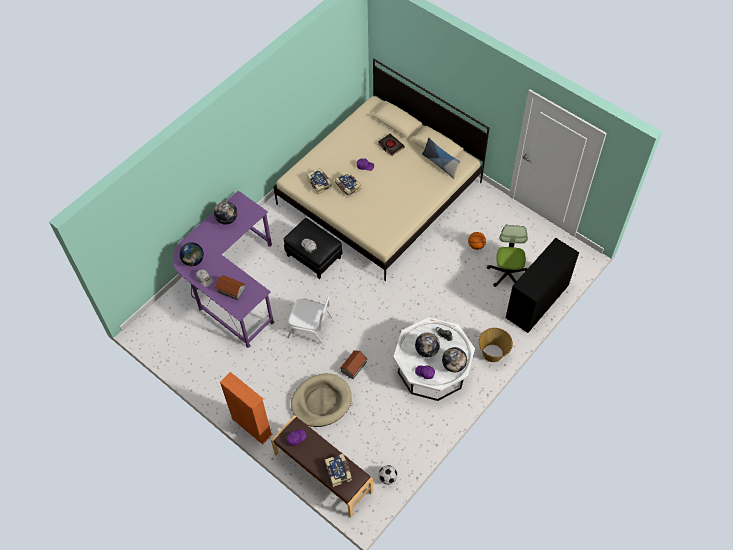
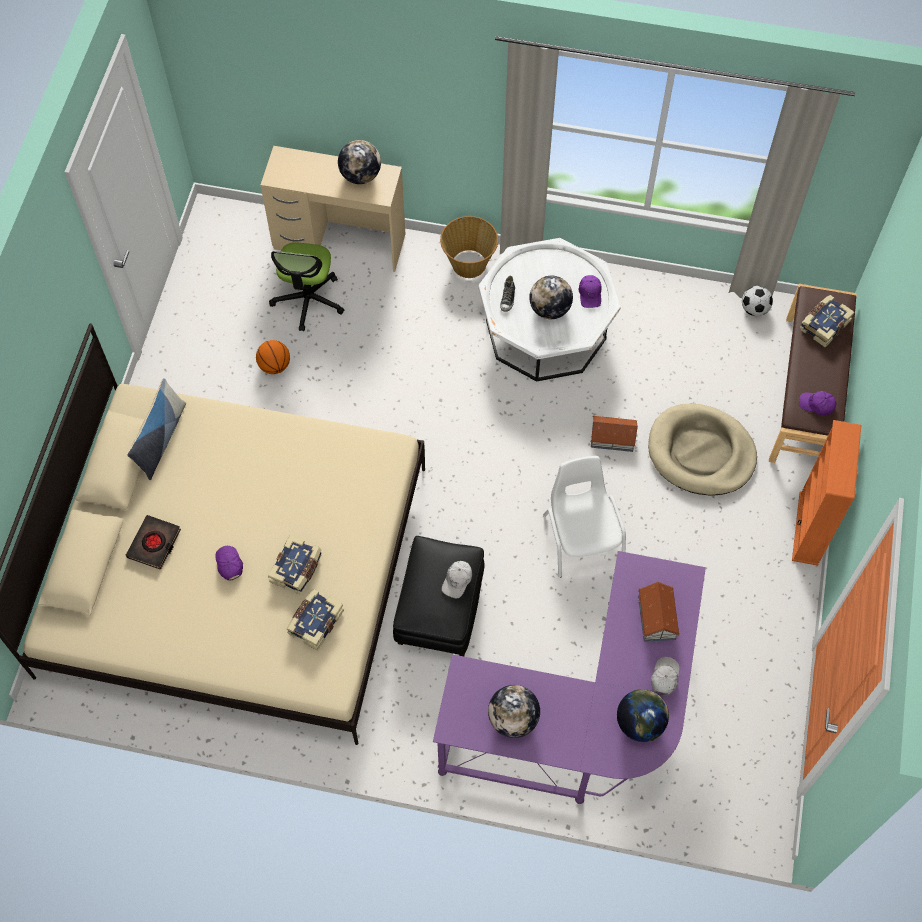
camera: 120 degrees left, 5 degrees up
(453, 365) = (552, 264): globe -> globe (360, 175)
(507, 273) = (308, 300): office chair -> office chair turned 60 degrees counterclockwise
(537, 301) = (340, 241): black desk -> beige desk

